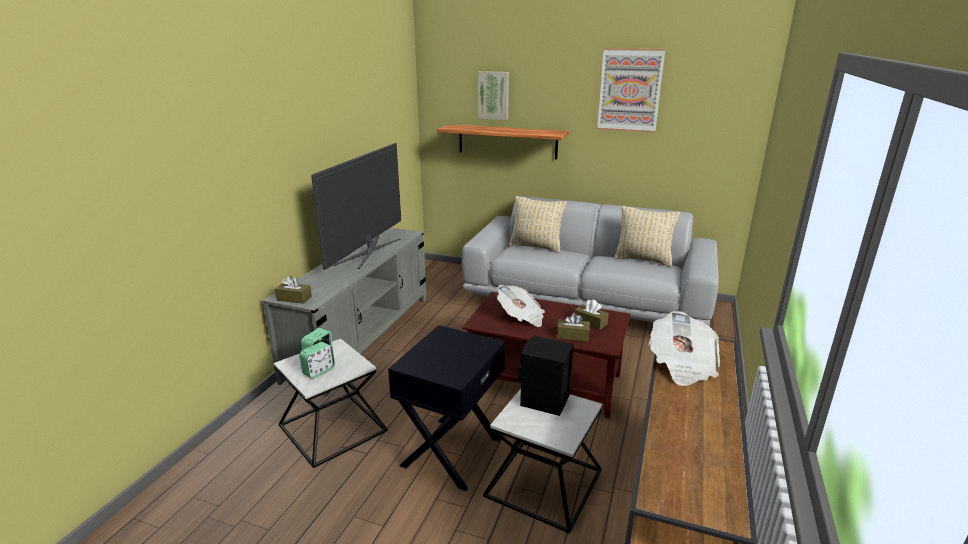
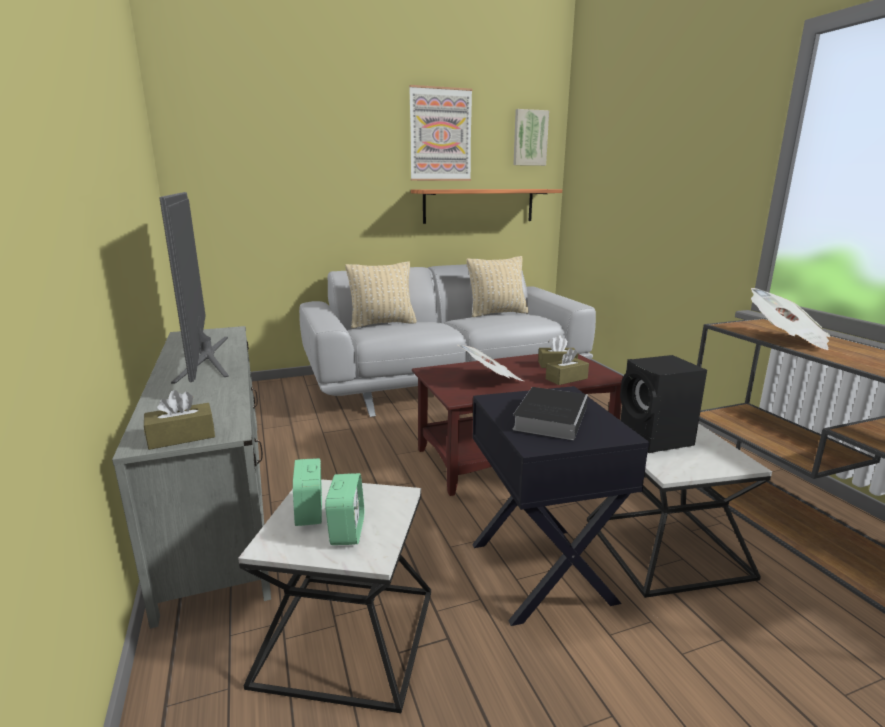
camera: 40 degrees left, 5 degrees down
(446, 354) = (550, 417): none -> book
(494, 95) = (277, 143): picture -> picture (529, 138)
(507, 141) = (302, 204): shelf -> shelf (479, 205)

